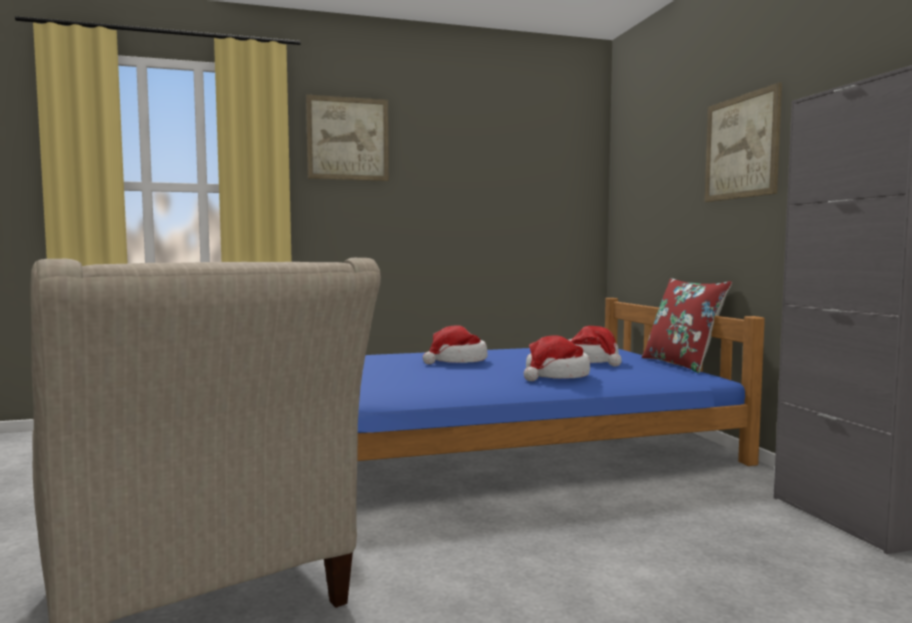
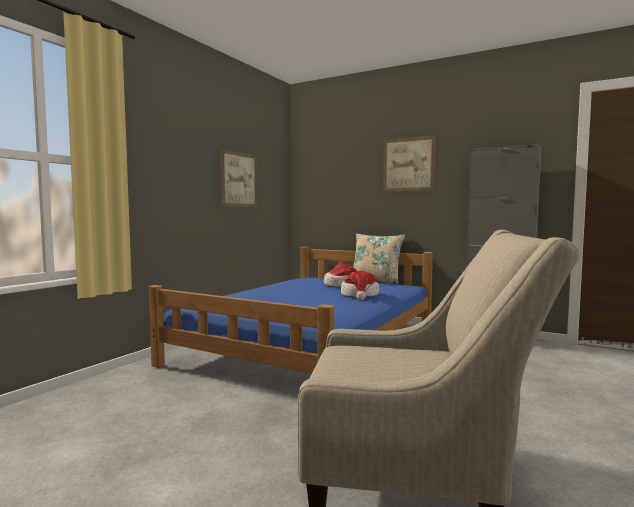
camera: 45 degrees left, 0 degrees up
(348, 139) = (159, 126): picture -> picture (239, 179)
(457, 361) = (279, 296): hat -> none
(682, 364) = (376, 281): red pillow -> beige pillow

